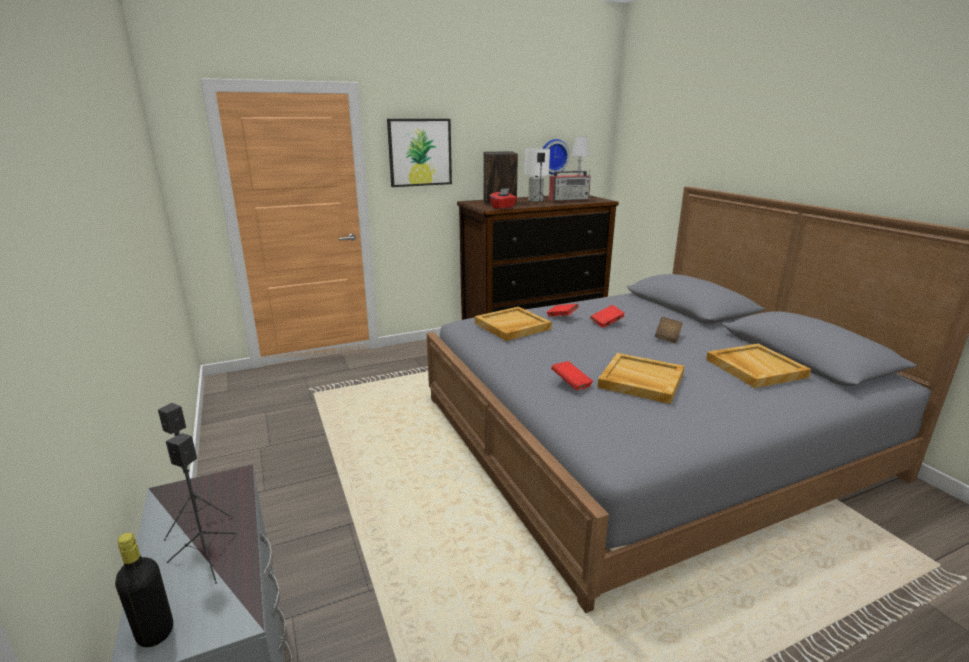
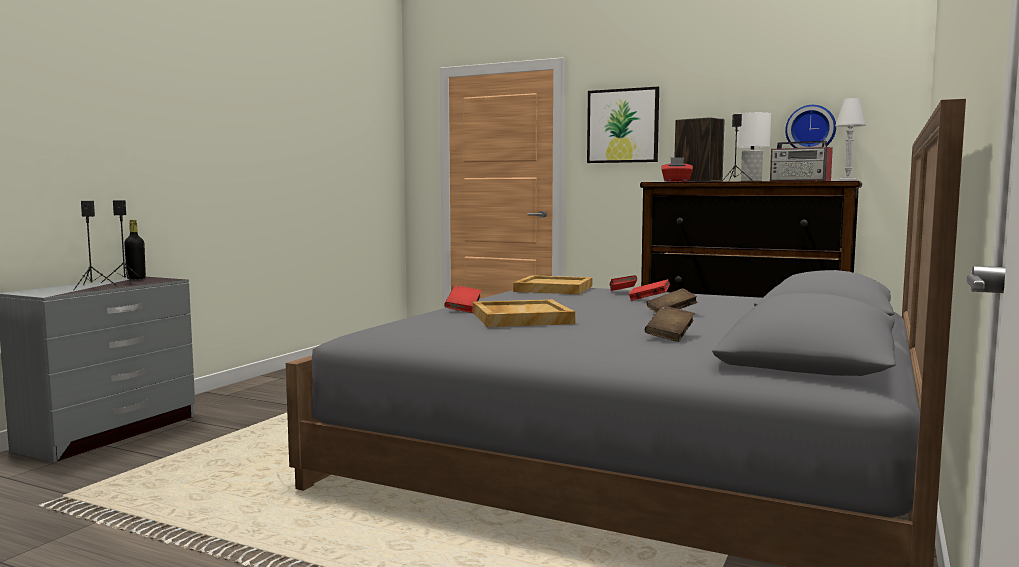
camera: 50 degrees right, 15 degrees down
(155, 632) = (31, 291): black bottle -> black bottle (136, 278)
(754, 368) = (670, 336): beige tray -> brown book

